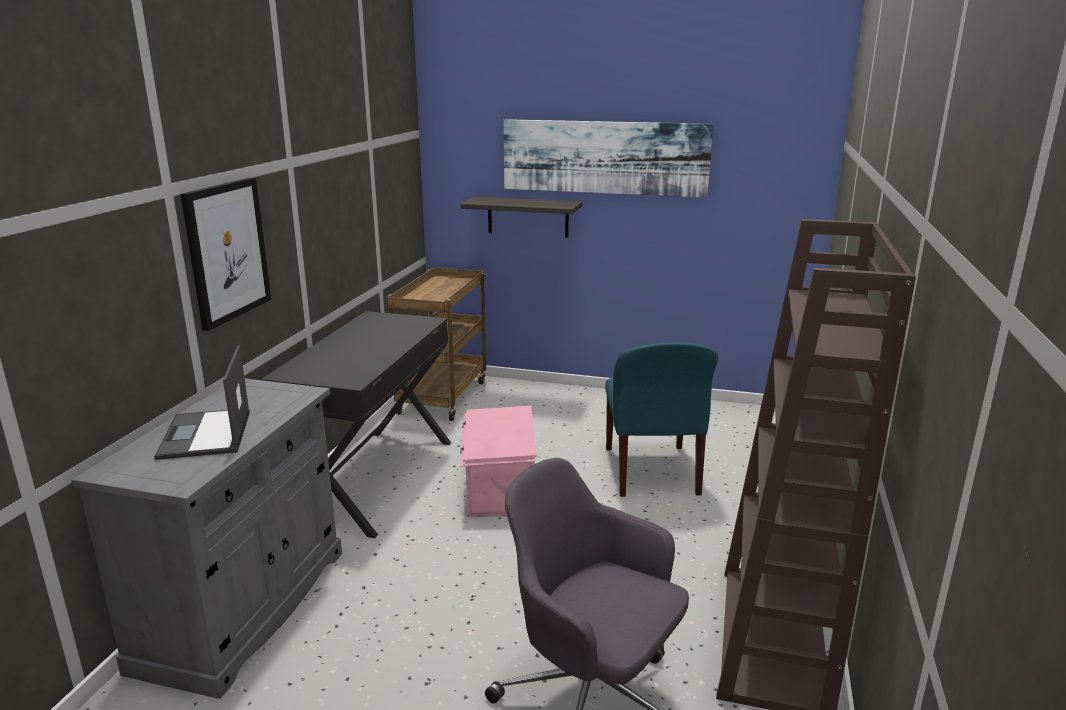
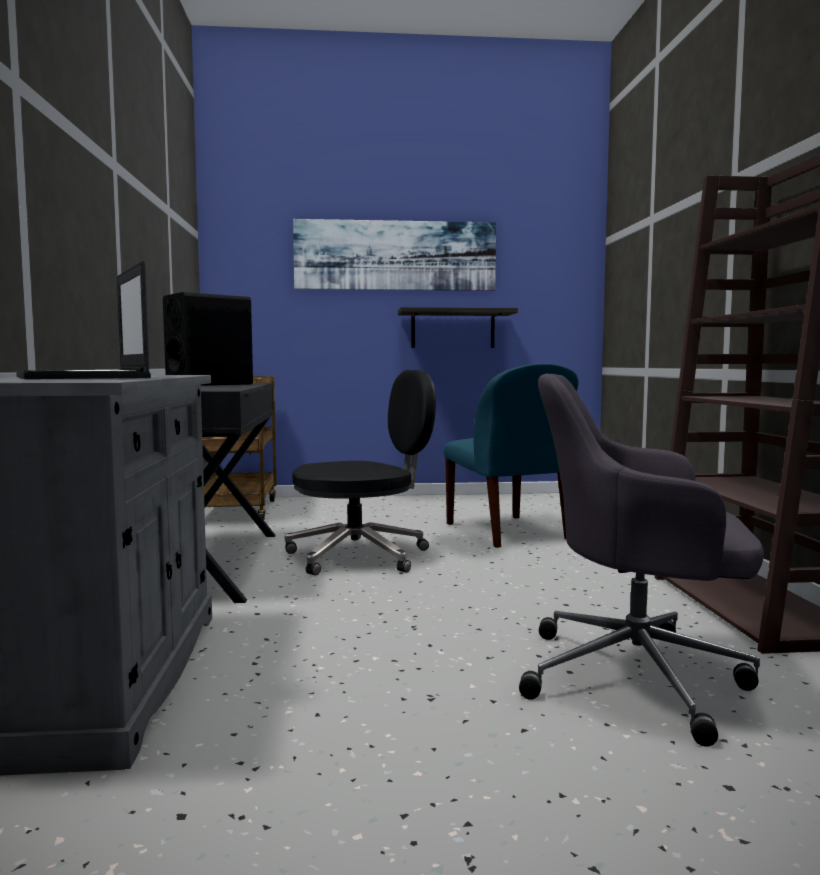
camera: 20 degrees left, 15 degrees down
(227, 251) = (65, 209): picture -> none
(382, 332) = (210, 384): none -> black speaker
(498, 488) = (361, 556): pink storage box -> black office chair
(528, 217) = (318, 318): shelf -> shelf (453, 329)

